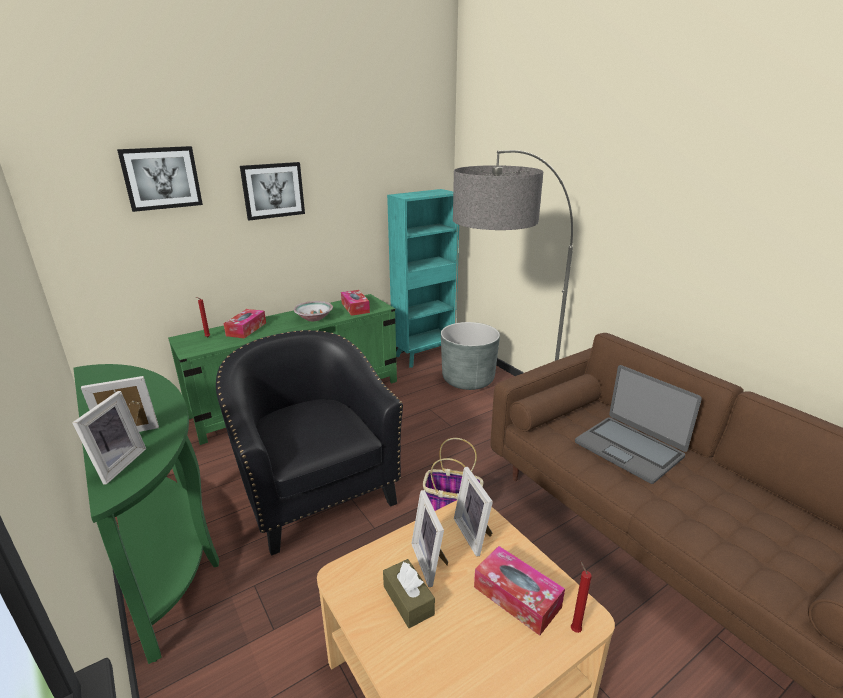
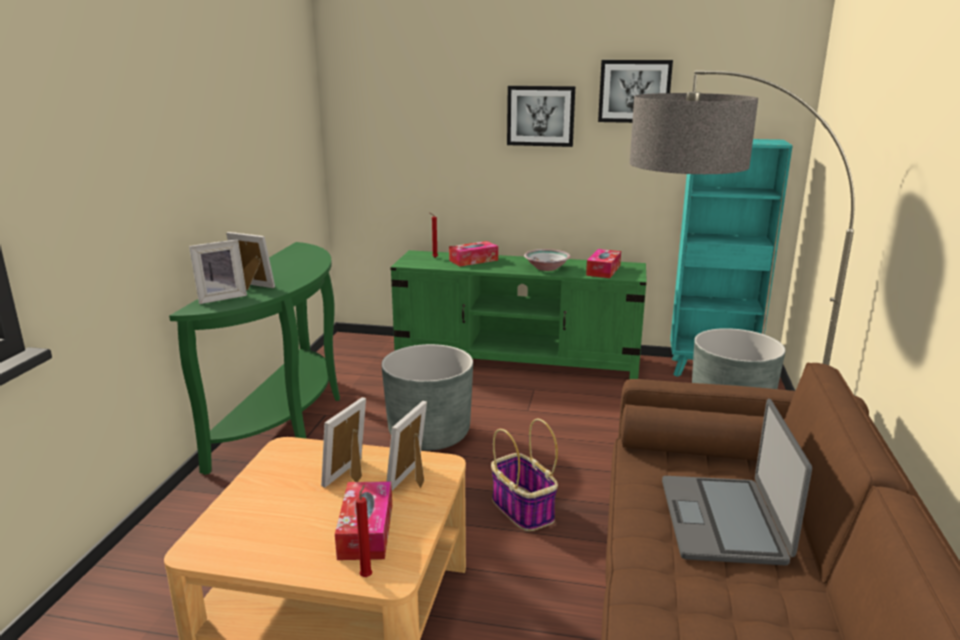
camera: 45 degrees right, 5 degrees down
(161, 178) = (432, 92): picture -> picture (634, 91)
(316, 491) = (429, 434): black armchair -> grey planter
(408, 600) = (297, 484): brown tissue box -> none

